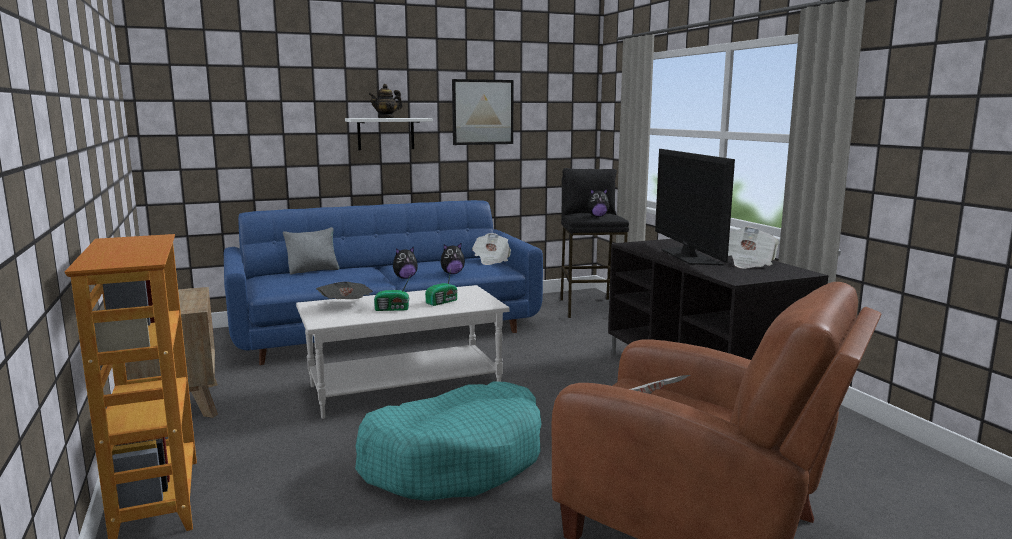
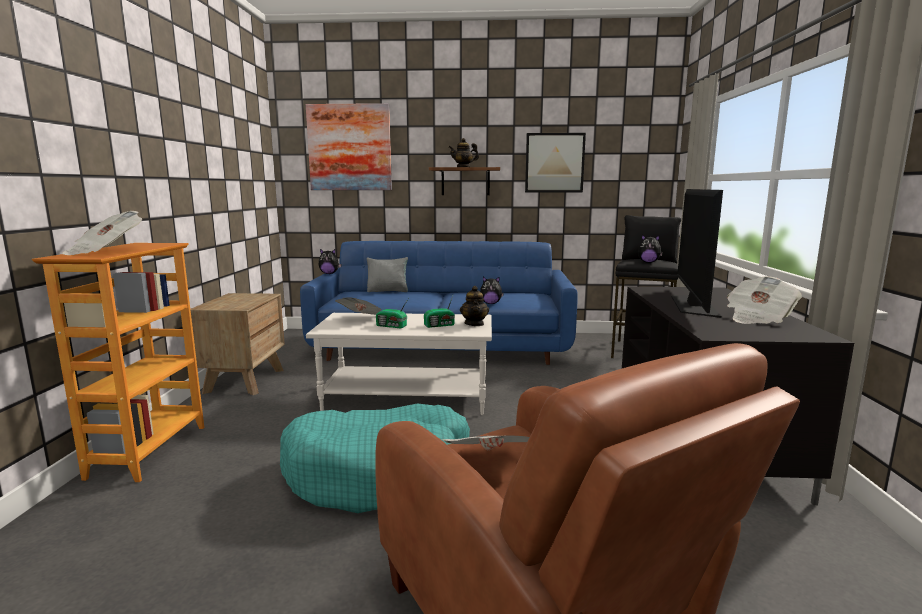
camera: 25 degrees right, 0 degrees up
(237, 92) = (349, 147): none -> picture
(386, 134) = (465, 181): white shelf -> brown shelf
(405, 278) = (448, 303): plush toy -> plush toy (329, 273)
(475, 296) = (474, 324): none -> teapot
(492, 260) = (539, 296): newspaper -> newspaper (105, 251)

